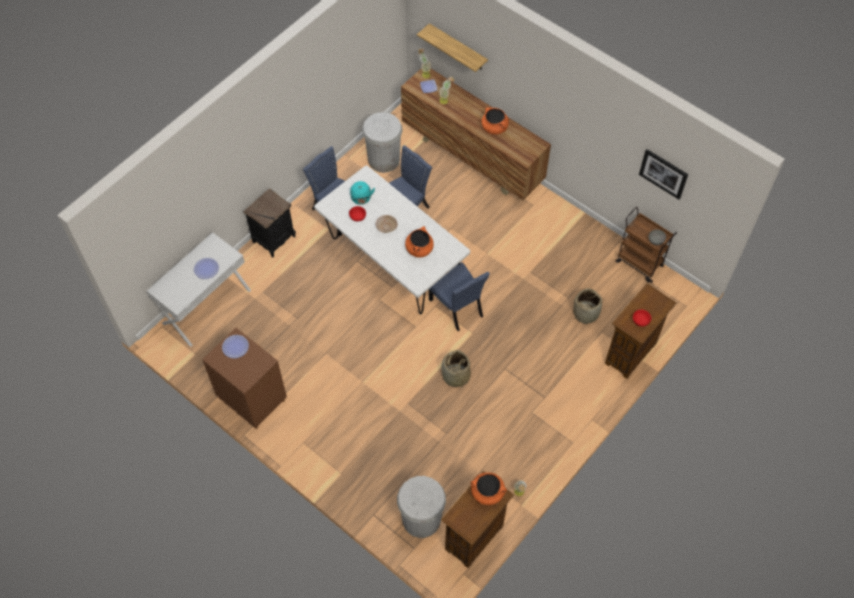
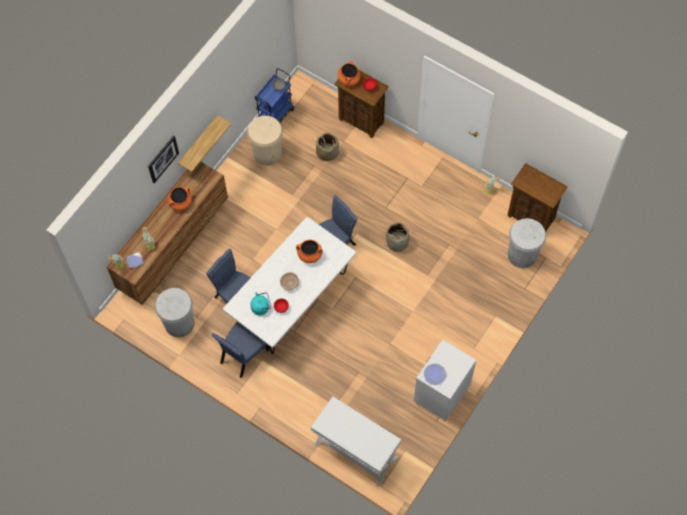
camera: 95 degrees left, 5 degrees up
(206, 269) = (351, 424): plate -> none
(252, 399) = (441, 395): brown dresser -> white dresser
(274, 239) = (278, 405): black nightstand -> none
(458, 48) = (121, 216): shelf -> shelf (198, 143)
(487, 492) = (527, 179): orange cooking pot -> orange cooking pot (349, 79)
(588, 252) = (267, 153): none -> beige trash can
(639, 264) = (276, 116): brown cart -> blue cart
(663, 173) = (253, 56): picture -> picture (162, 159)

